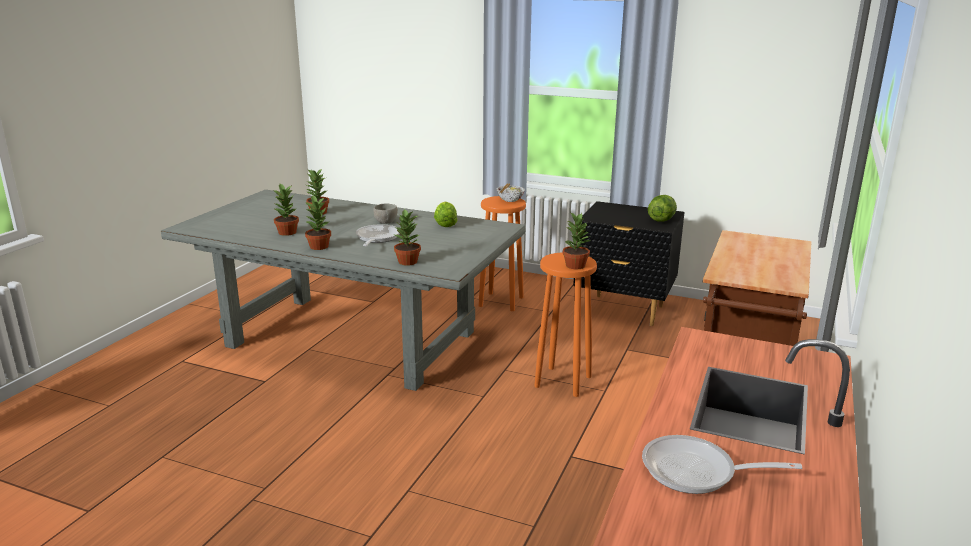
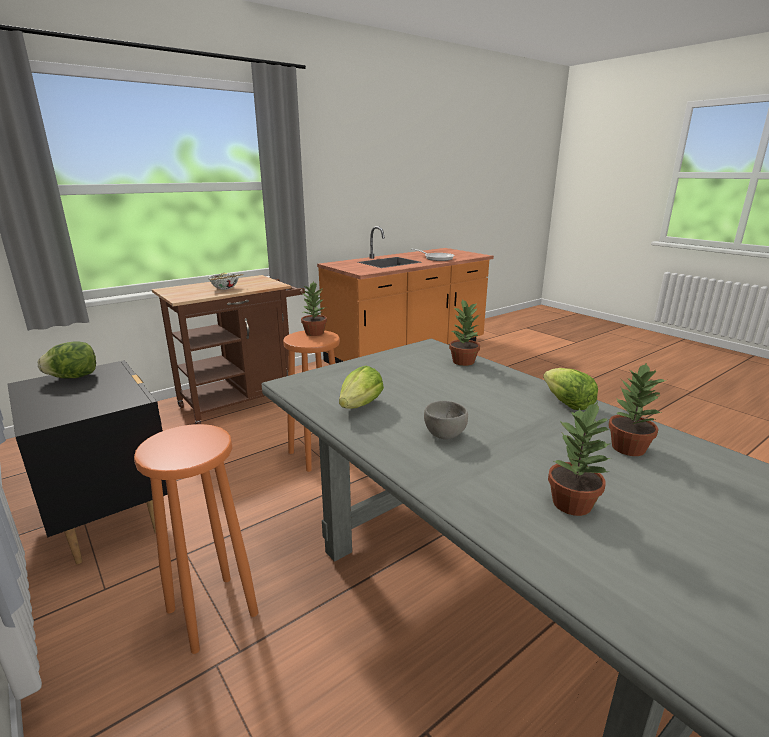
camera: 150 degrees left, 0 degrees up
(319, 246) = (567, 404): potted plant -> lettuce
(376, 238) = (480, 401): frying pan -> none
(509, 200) = (168, 444): bowl -> bowl (225, 288)

